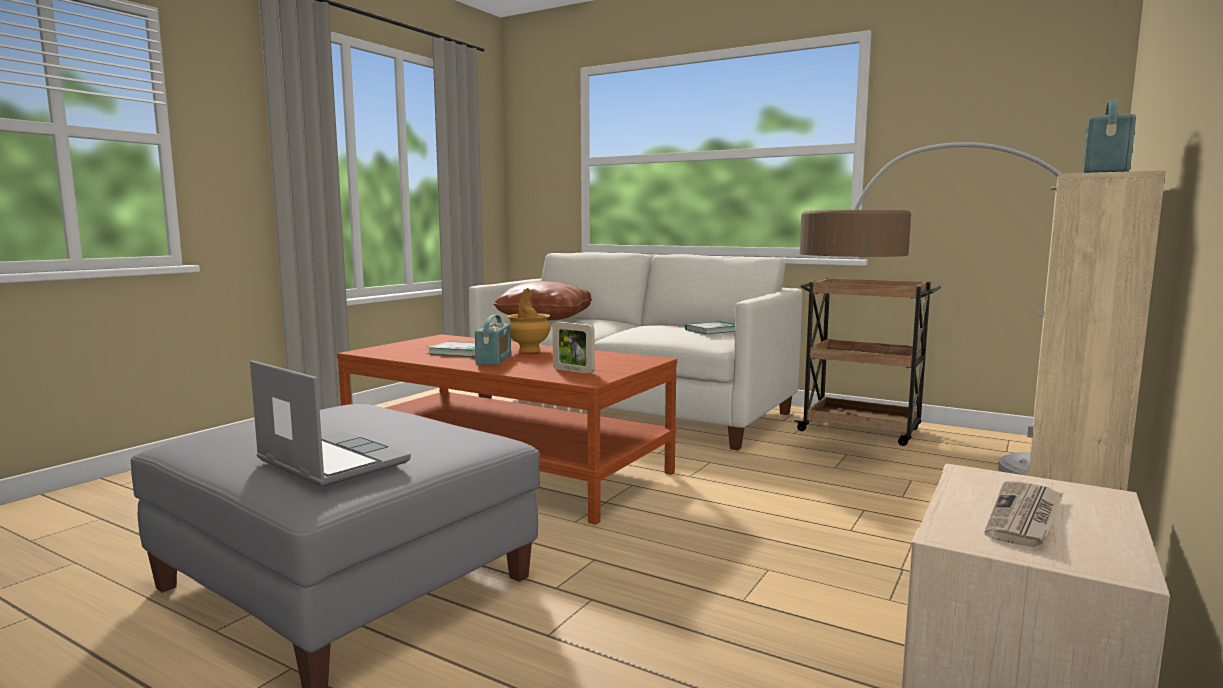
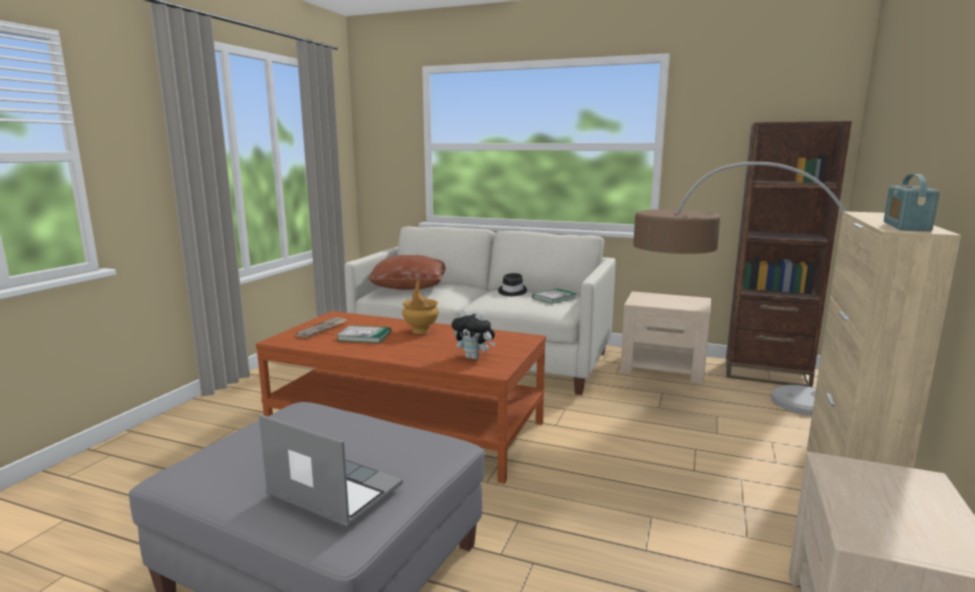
camera: 10 degrees left, 5 degrees up
(494, 359) = (399, 345): radio -> none
(573, 371) = (474, 358): picture frame -> plush toy
(664, 325) = (512, 292): none -> black hat
(862, 430) = (663, 368): brown cart -> beige nightstand
(1004, 443) = (766, 373): none -> brown bookcase
(1025, 517) = (893, 511): newspaper -> newspaper (322, 329)

